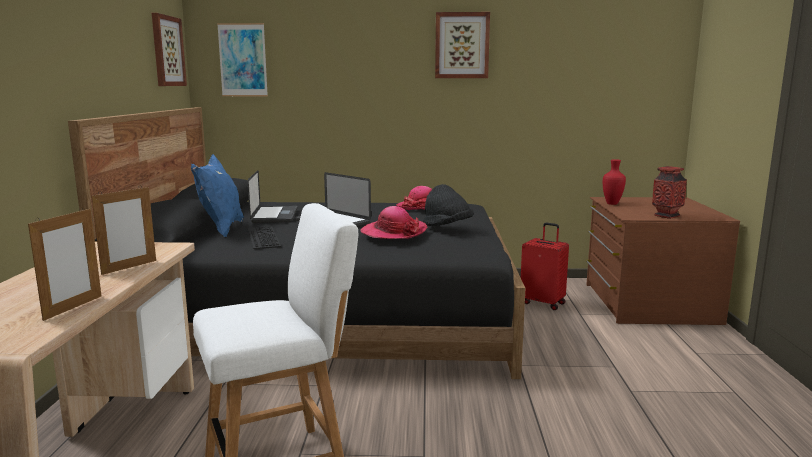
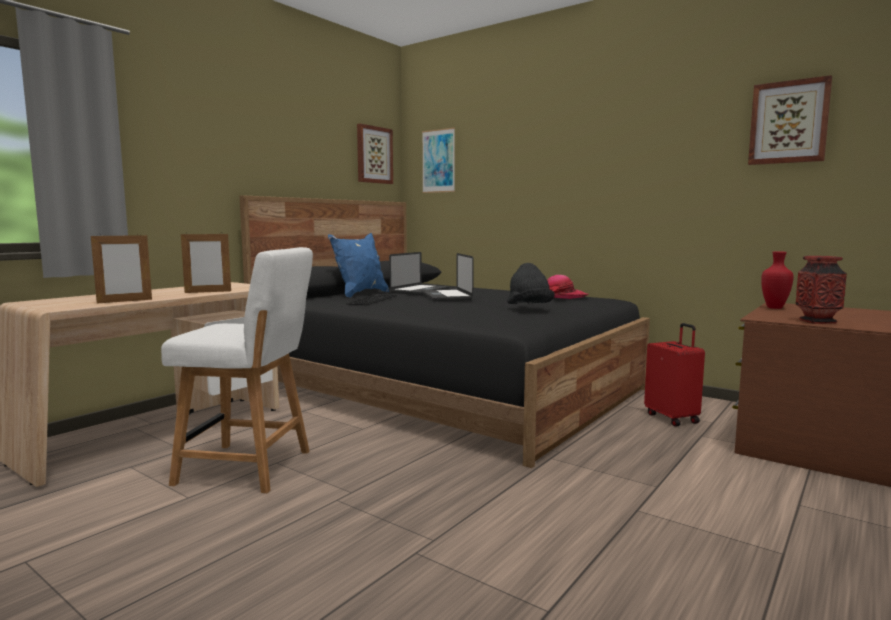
camera: 35 degrees right, 5 degrees down
(393, 232) = (466, 304): hat -> none
(462, 45) = (625, 131): picture -> picture (788, 122)

